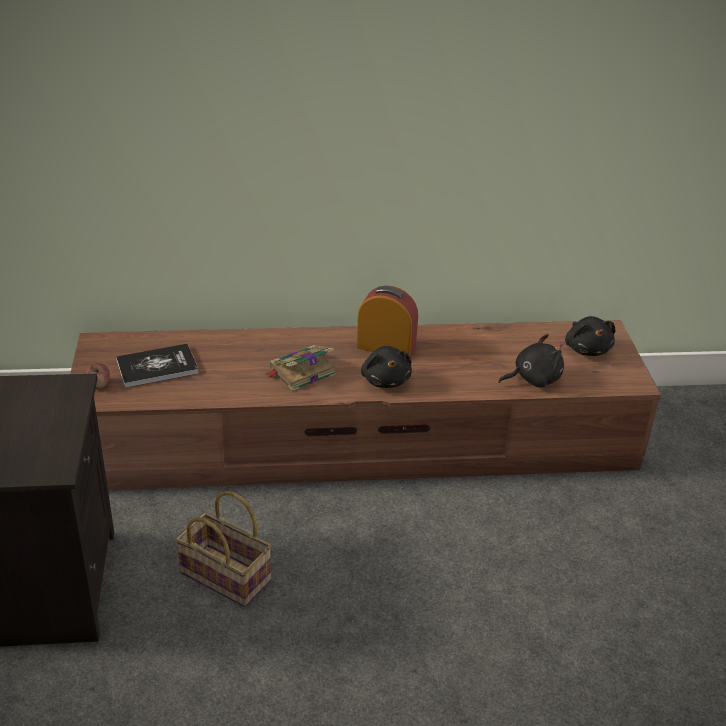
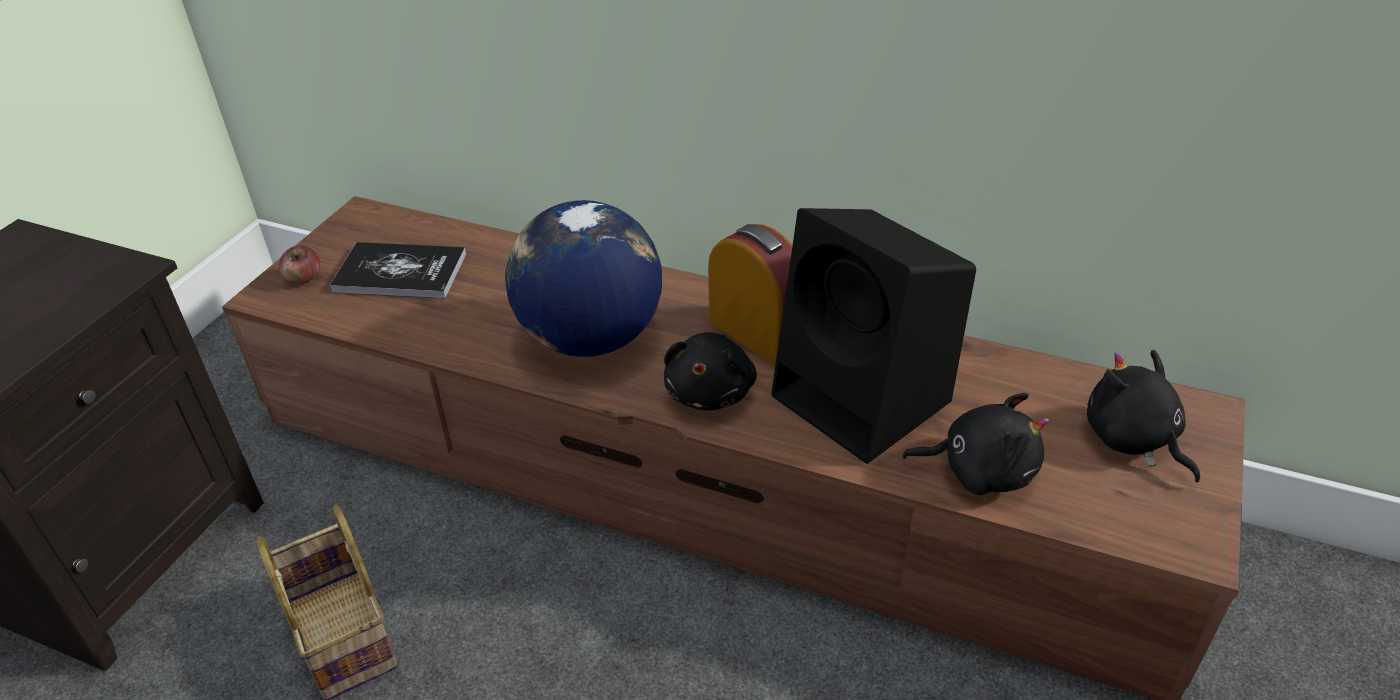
camera: 30 degrees right, 5 degrees up
(301, 372) = (590, 338): book -> globe
(462, 364) = (865, 400): none -> black speaker
(587, 349) = (1132, 440): black plush toy -> black plush toy turned 135 degrees clockwise

